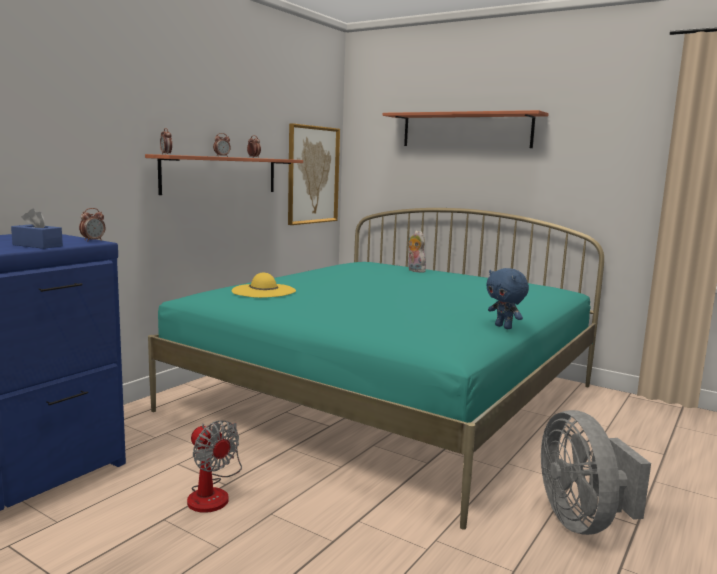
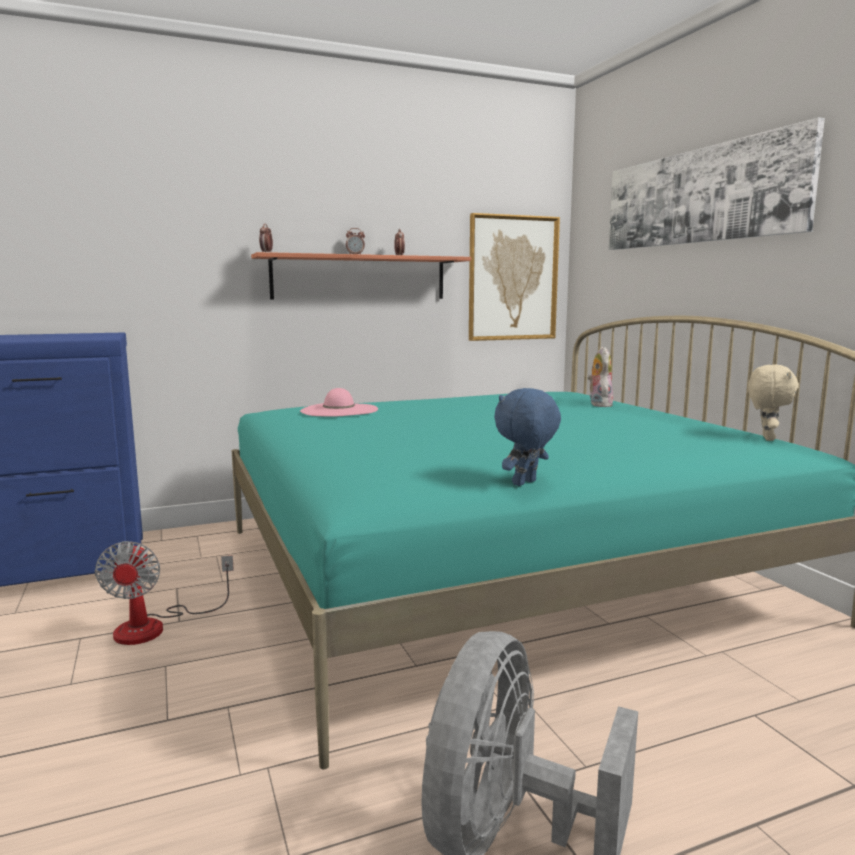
camera: 35 degrees right, 0 degrees up
(37, 245) = (44, 339): blue tissue box -> none
(93, 240) = (109, 337): alarm clock -> none
(264, 291) = (339, 410): yellow hat -> pink hat
(466, 130) = (699, 196): shelf -> picture
(504, 327) = (525, 483): blue plush toy -> blue plush toy turned 45 degrees clockwise
(542, 285) = (766, 438): none -> beige plush toy

